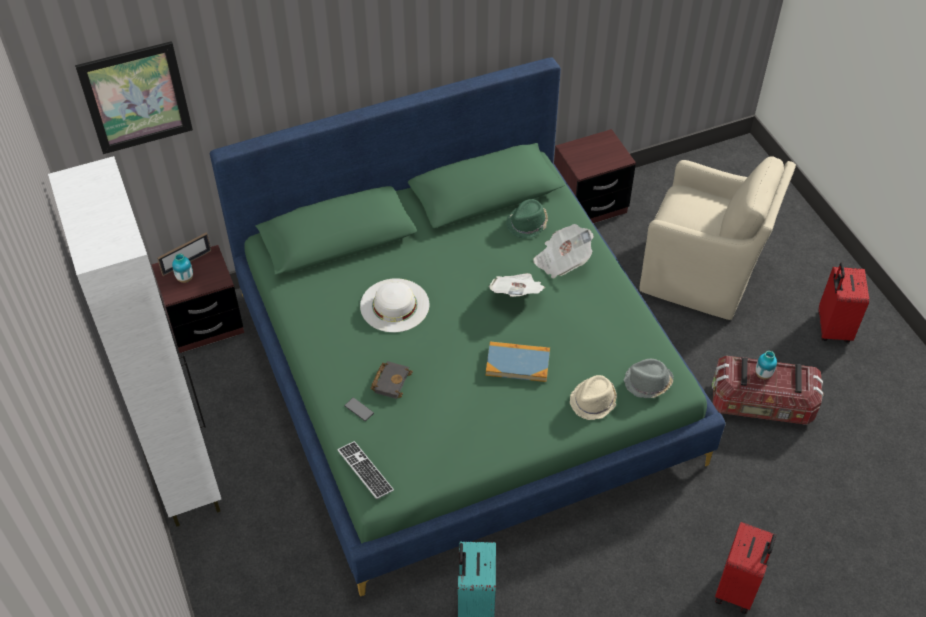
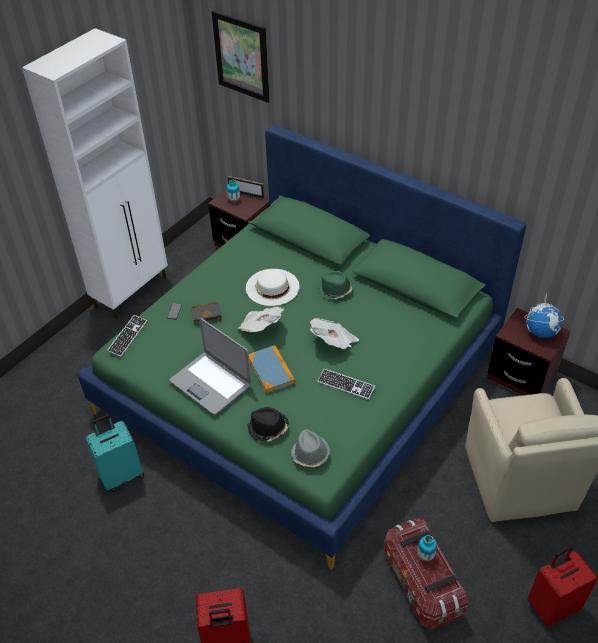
camera: 60 degrees right, 5 degrees down
(499, 421) = (211, 383): none -> laptop
(527, 224) = (406, 318): green hat -> green hat (335, 290)
(562, 261) = (388, 353): newspaper -> newspaper (261, 327)
(580, 313) = (345, 385): none -> keyboard
(593, 401) = (268, 428): beige hat -> black hat
(598, 148) = (541, 332): none -> globe

